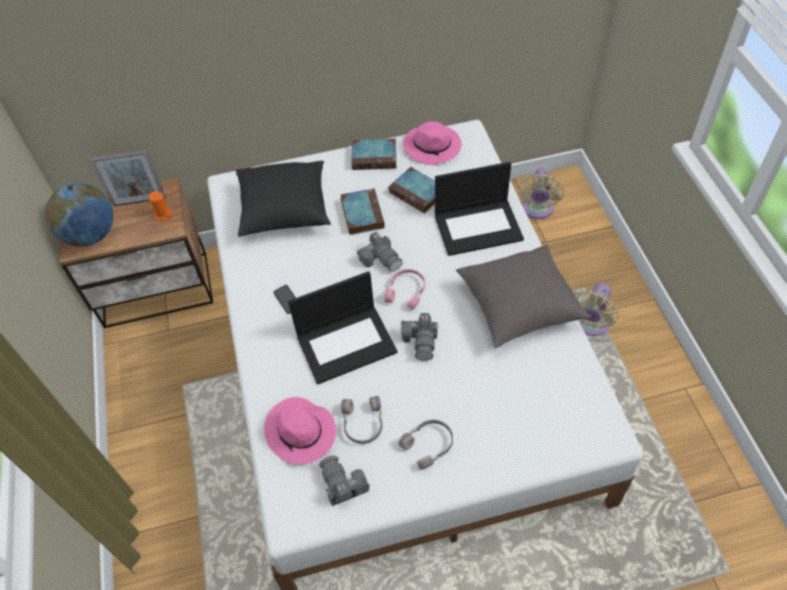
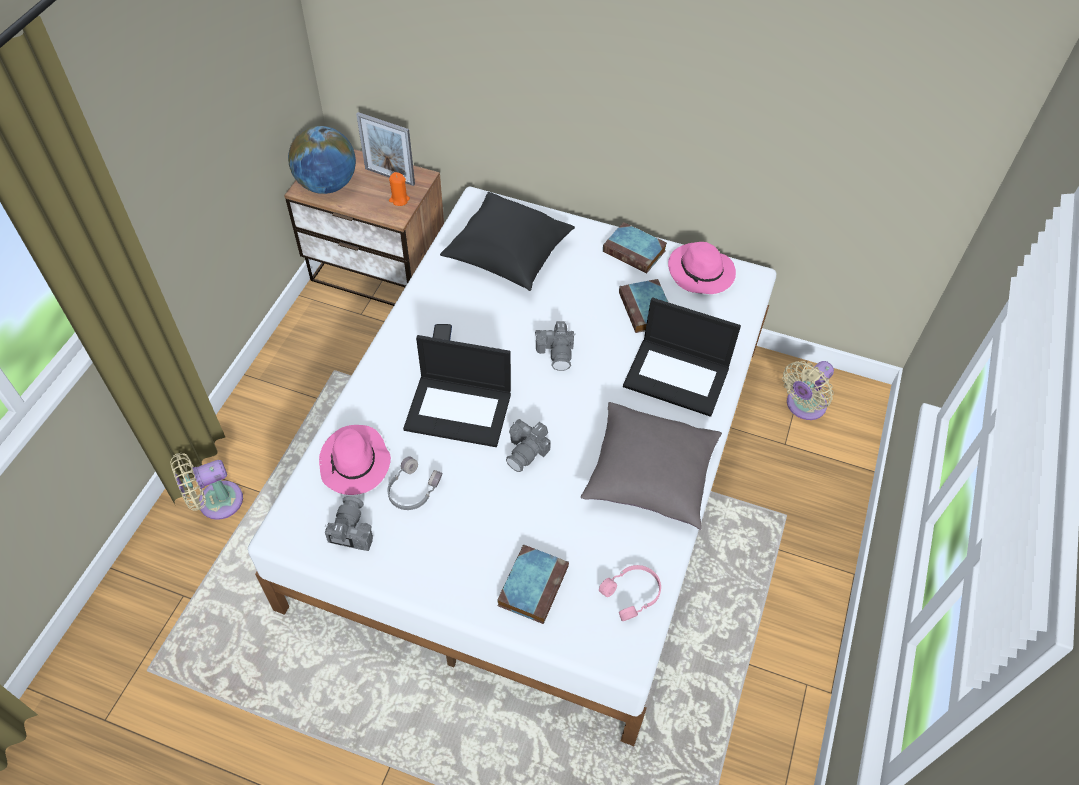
camera: 30 degrees right, 0 degrees up
(361, 213) = (575, 299): book -> book (533, 585)
(407, 291) = (554, 397): pink headphones -> pink headphones (632, 594)
(429, 445) = (452, 548): grey headphones -> none
(590, 325) = (758, 555): beige fan -> beige fan (215, 502)

